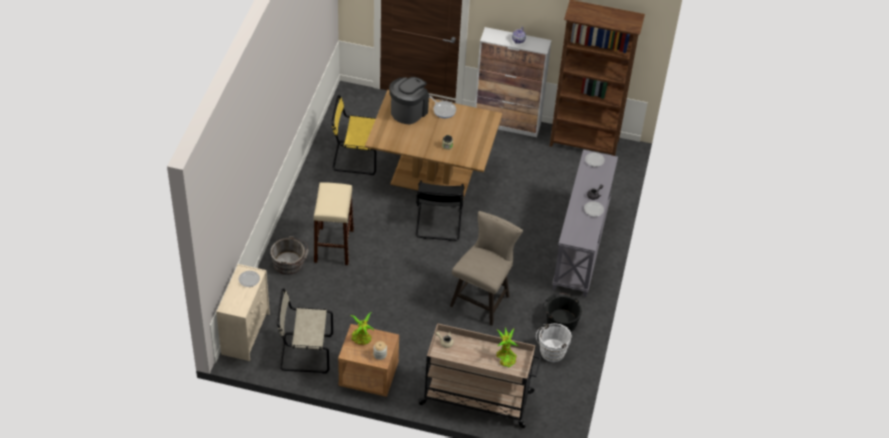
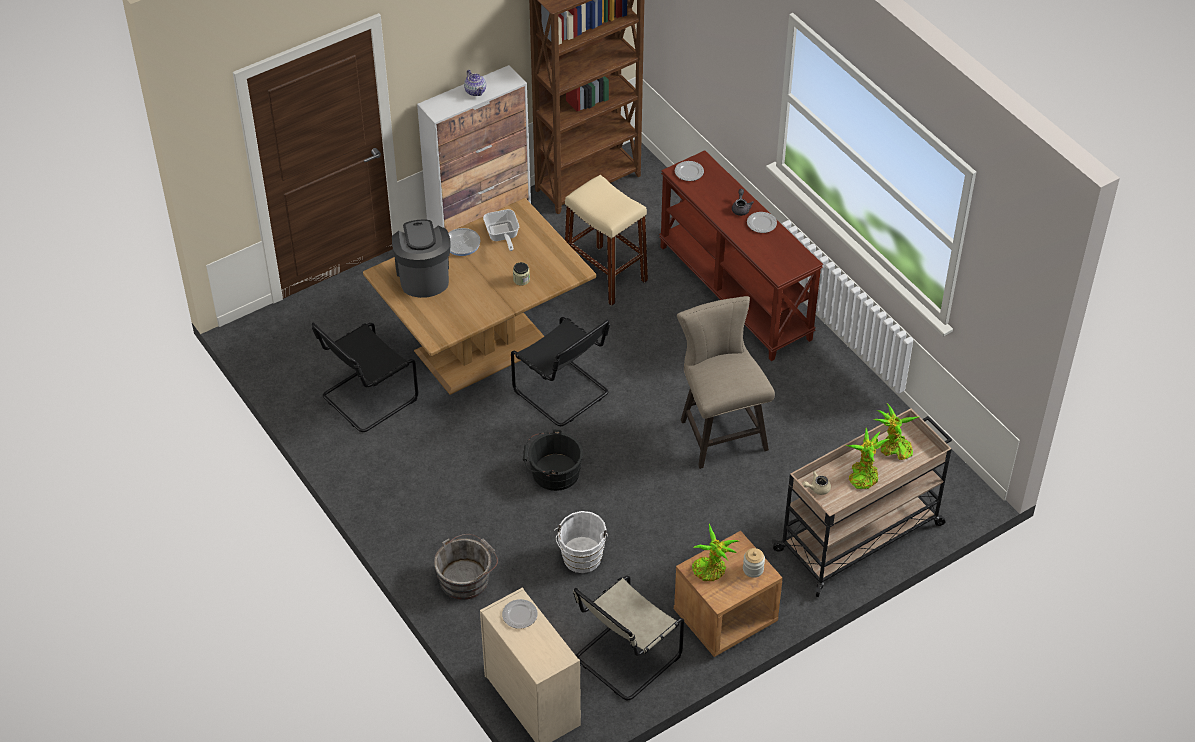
camera: 45 degrees left, 0 degrees up
(334, 246) = (487, 515): beige stool -> beige stool (605, 275)
(354, 157) = (366, 399): yellow chair -> black chair
(466, 121) = (502, 236): none -> frying pan
(474, 355) = (863, 475): none -> potted plant
(550, 353) = (860, 426): white bucket -> white bucket (581, 560)
(560, 320) = (822, 384): black bucket -> black bucket (552, 472)
(581, 246) = (736, 292): grey console table -> brown console table

